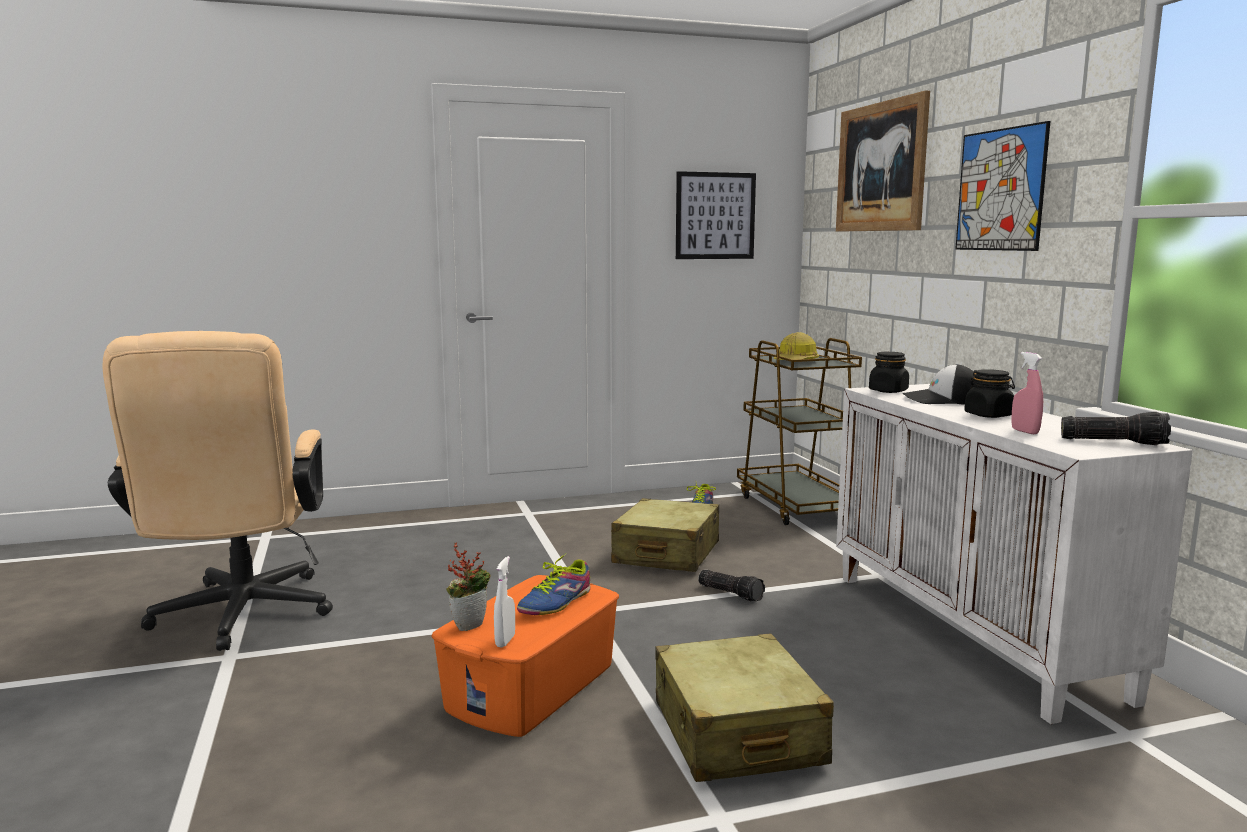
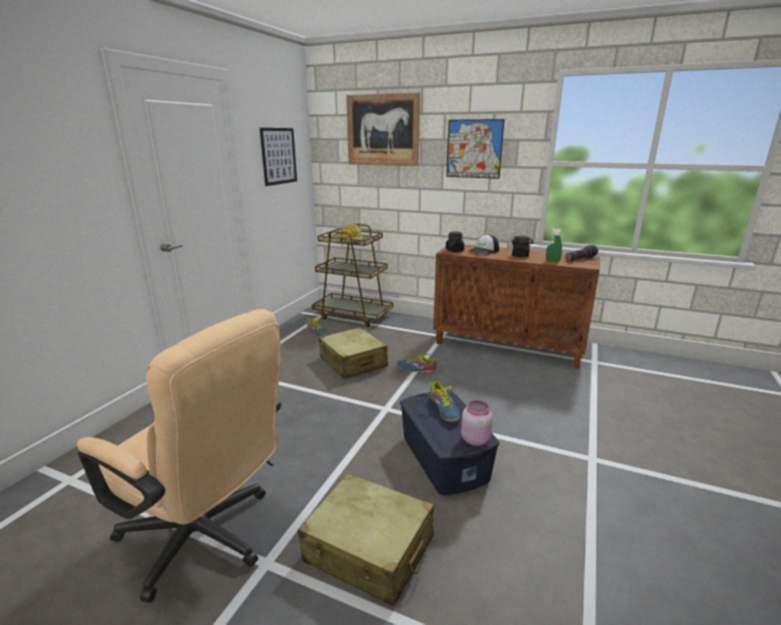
camera: 50 degrees left, 10 degrees up
(469, 624) = (443, 442): potted plant -> none
(505, 641) = (475, 439): white spray bottle -> pink jar
(533, 686) = (444, 457): orange storage box -> blue storage box
(731, 593) = (416, 369): flashlight -> shoe
(736, 733) = (534, 425): beige suitcase -> beige suitcase (369, 549)
(973, 633) = (508, 346): white cabinet -> brown cabinet
(1025, 431) = (552, 261): pink spray bottle -> green spray bottle

